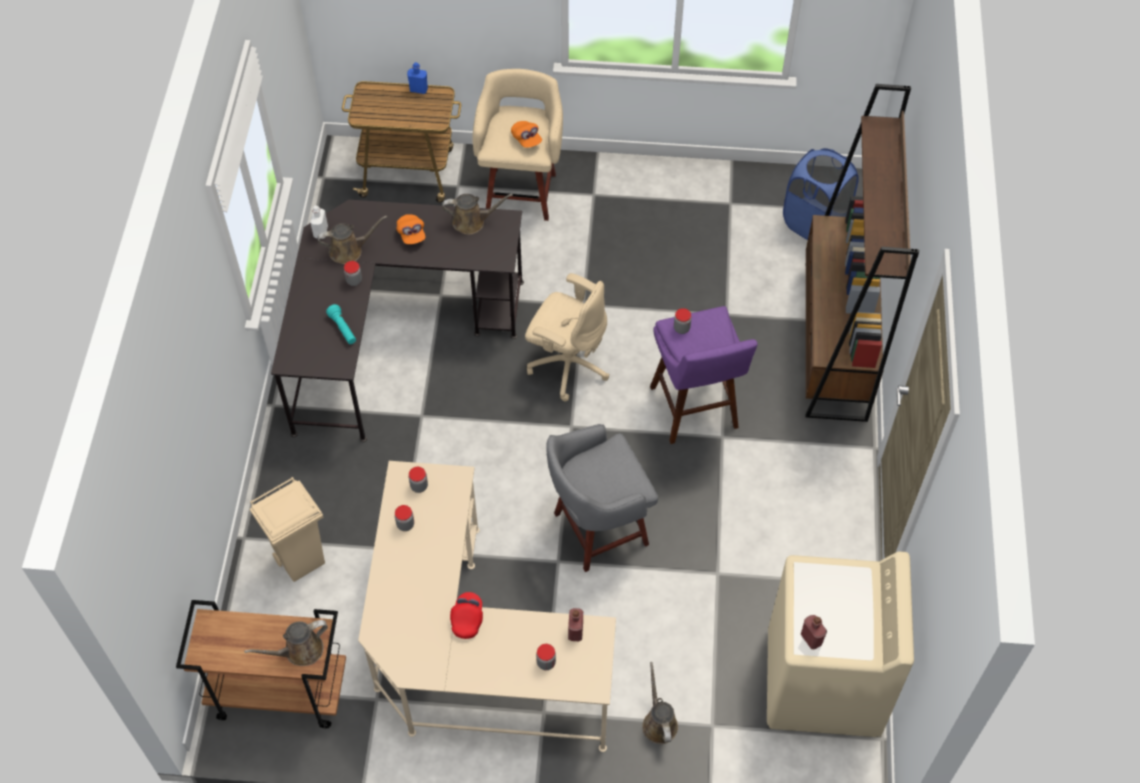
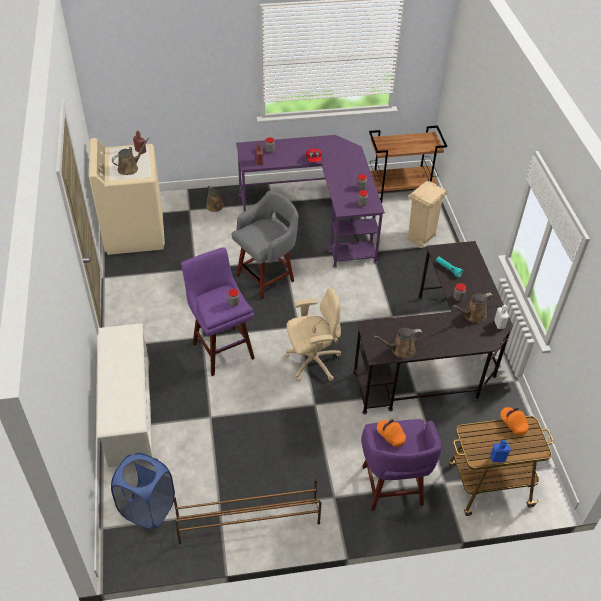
camera: 165 degrees right, 10 degrees down
(299, 651) = (387, 143): brown watering can -> brown watering can (130, 168)
(411, 234) = (437, 333): orange cap -> orange cap (513, 424)
(470, 654) = (316, 217): beige desk -> purple desk
(521, 191) = (392, 487): beige stool -> purple stool
(567, 364) = (312, 362): beige office chair -> beige office chair turned 150 degrees clockwise
(699, 189) = (247, 521): none -> brown shoe rack
(835, 340) = (129, 412): brown bookcase -> white shoe rack

